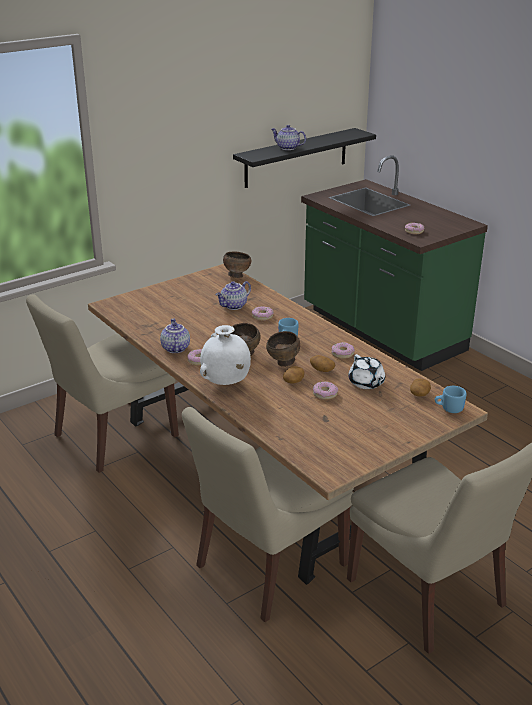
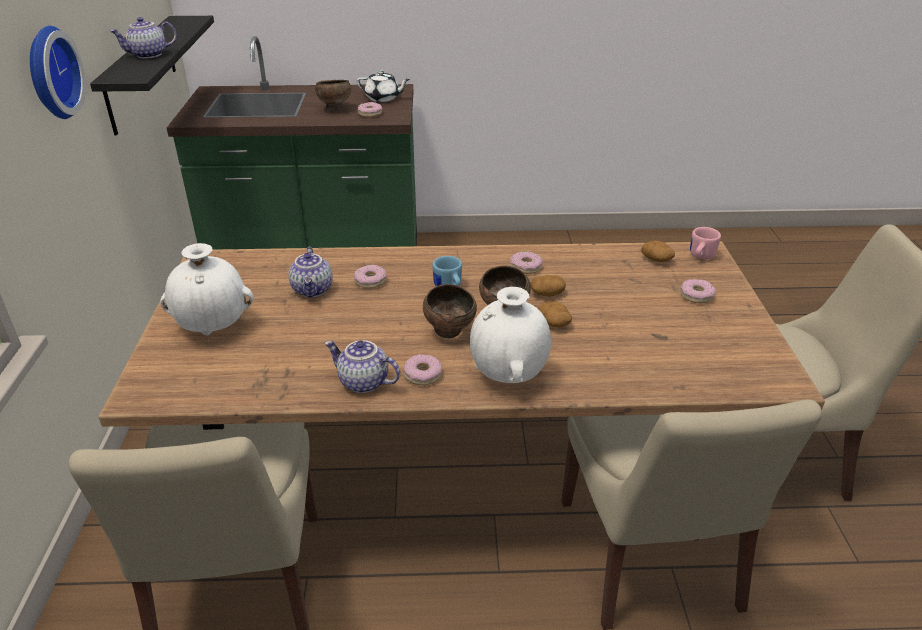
camera: 55 degrees left, 5 degrees up
(172, 298) = (214, 328): none -> white vase
(195, 142) = (49, 73): none -> wall clock
(236, 276) = (237, 256): brown bowl -> brown bowl (334, 110)
(325, 394) = (605, 314): donut -> donut (696, 295)
(366, 383) = (606, 279): white teapot -> white teapot (383, 98)
(448, 409) = (700, 257): blue mug -> pink mug

